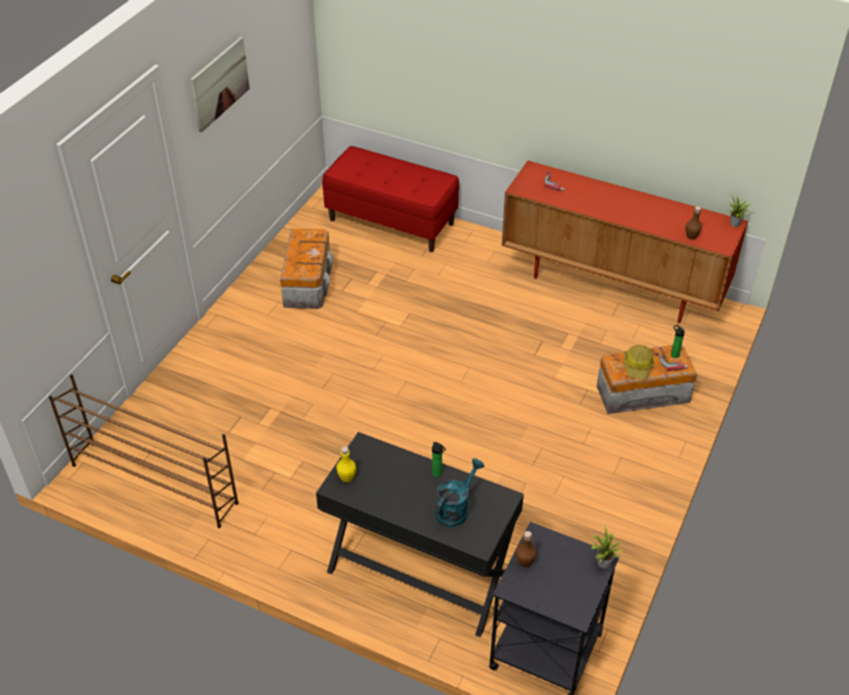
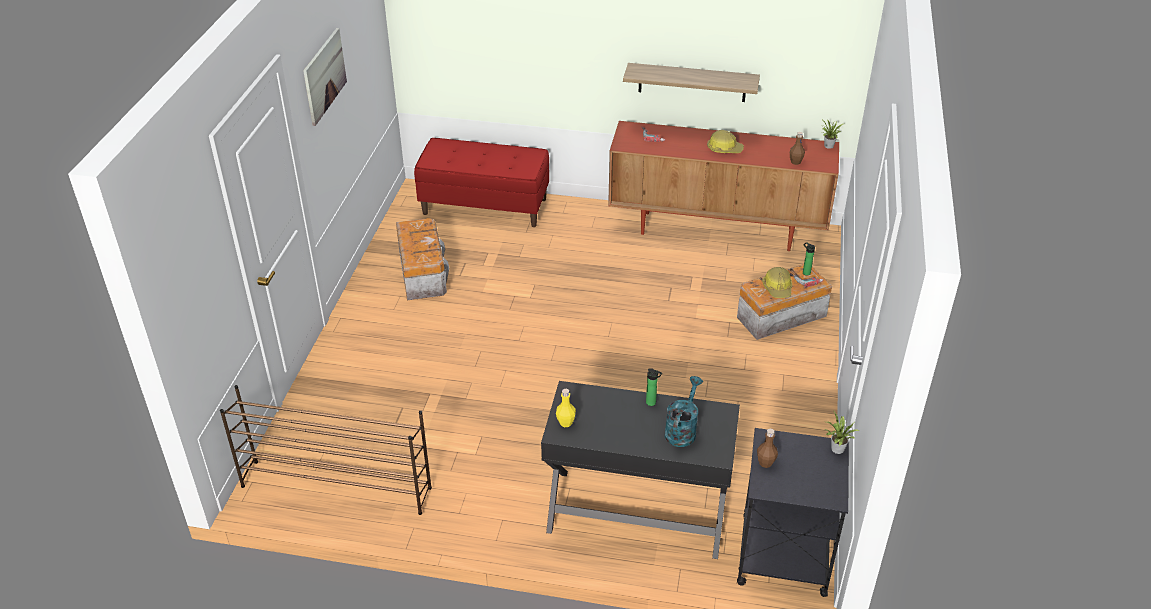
camera: 15 degrees left, 5 degrees down
(603, 134) = (692, 82): none -> shelf
(622, 209) = (724, 149): none -> hard hat

